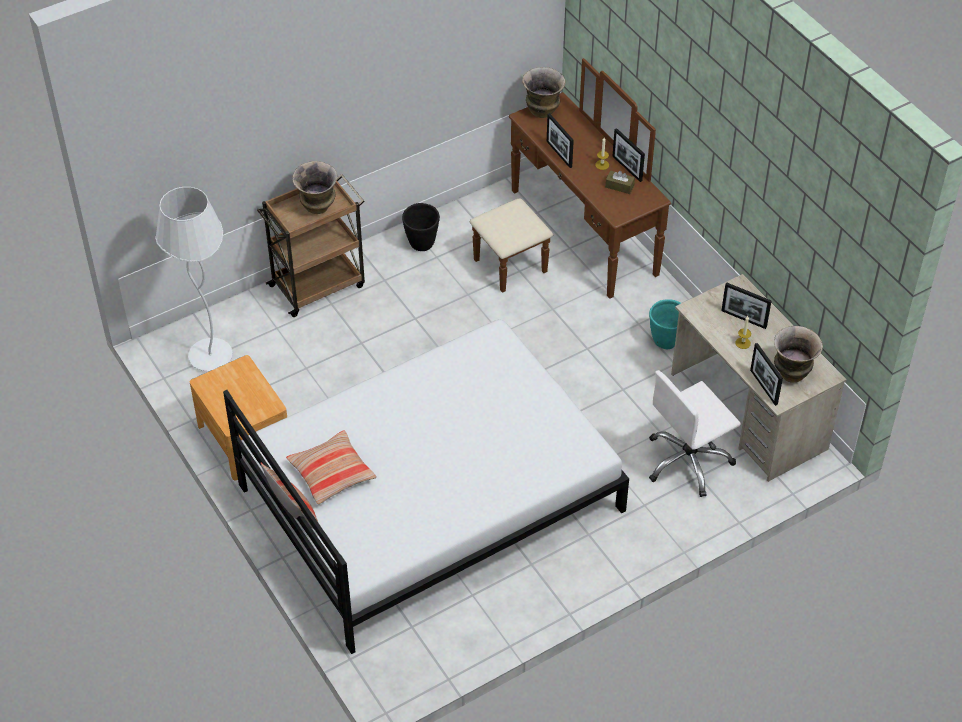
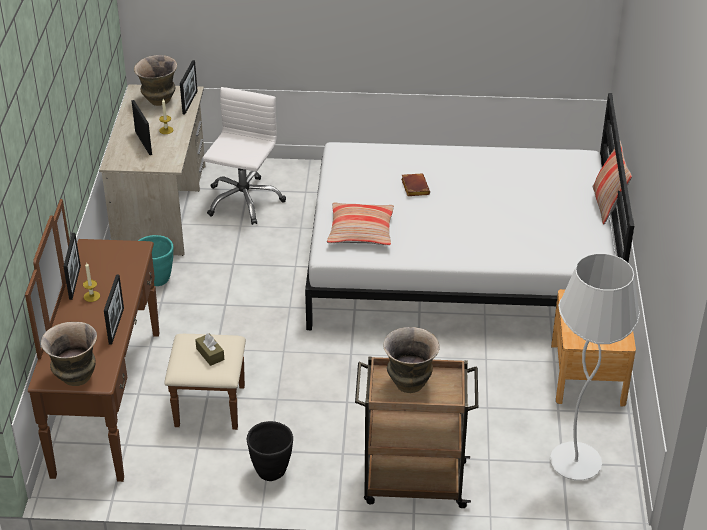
camera: 145 degrees left, 10 degrees down
(331, 473) = (556, 219): pillow -> pillow (360, 231)
(488, 443) = (414, 187): none -> brown book
(619, 186) = (103, 270): brown tissue box -> brown tissue box (210, 354)
(688, 461) = (243, 200): white office chair -> white office chair turned 75 degrees counterclockwise

